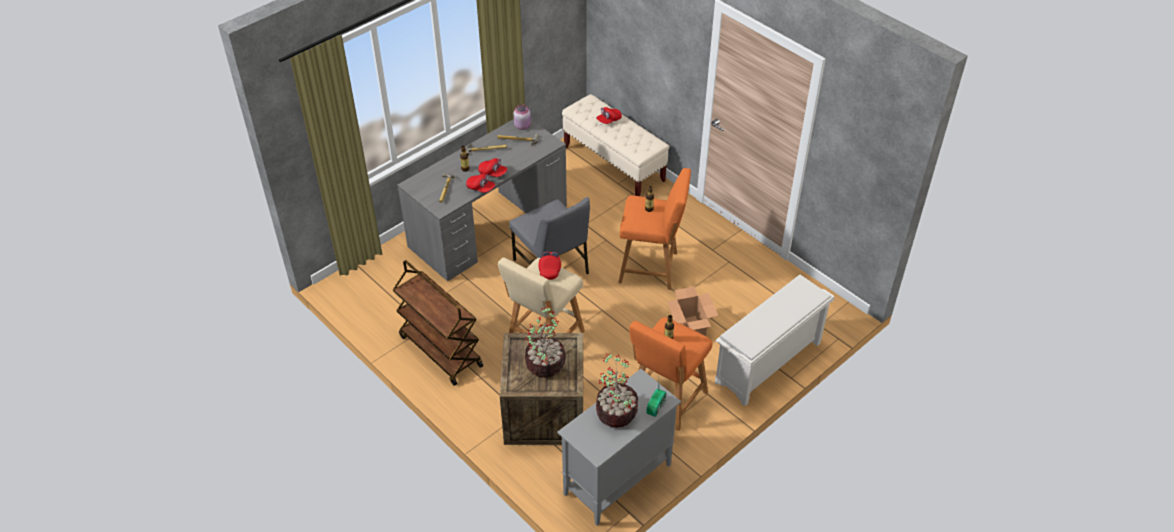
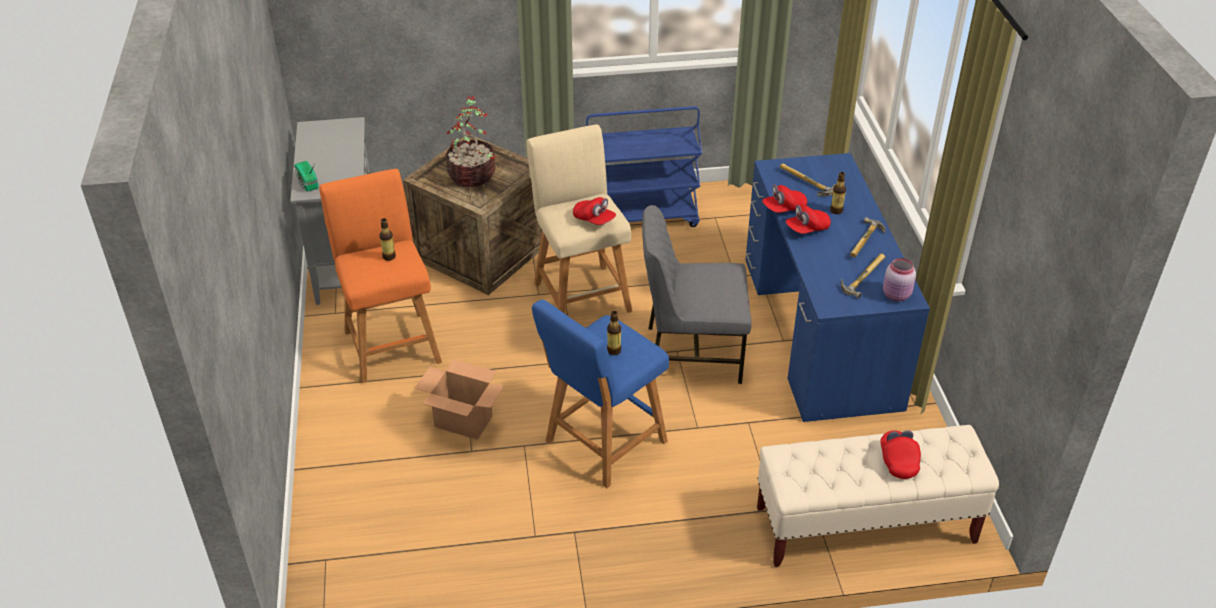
camera: 125 degrees right, 5 degrees down
(440, 351) = (640, 217): brown cart -> blue cart
(489, 226) = (819, 331): grey desk -> blue desk
(616, 411) = (336, 156): potted plant -> none
(651, 268) = (602, 444): orange stool -> blue stool
(768, 364) = (334, 461): white shoe rack -> none

